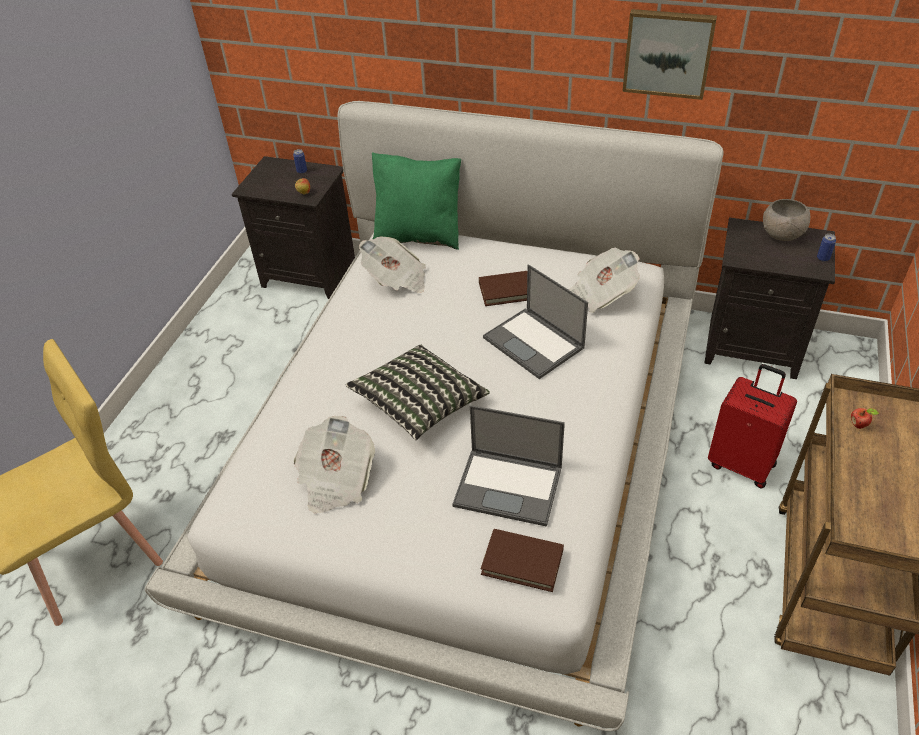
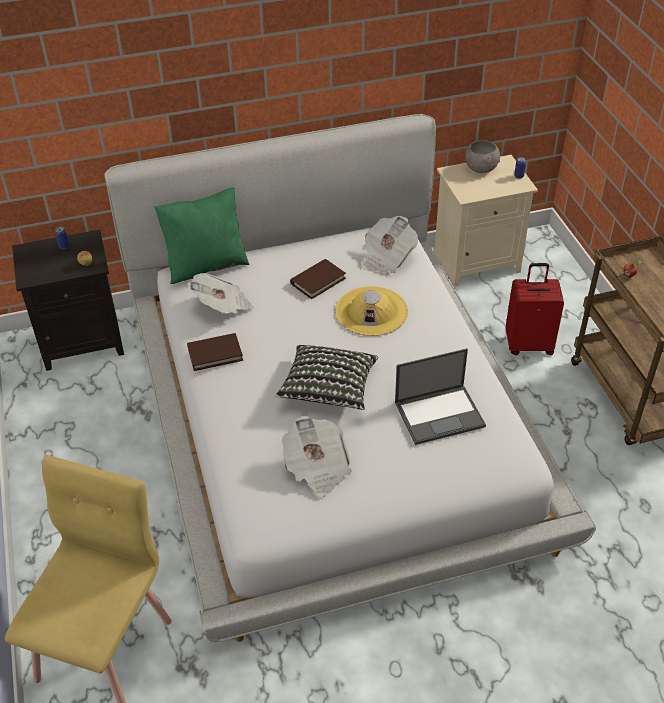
camera: 35 degrees left, 0 degrees up
(522, 562) = (489, 456): brown book -> brown book (215, 354)
(534, 343) = (371, 311): laptop -> yellow hat
(668, 53) = (375, 57): picture -> none
(753, 347) = (477, 261): black nightstand -> beige nightstand

